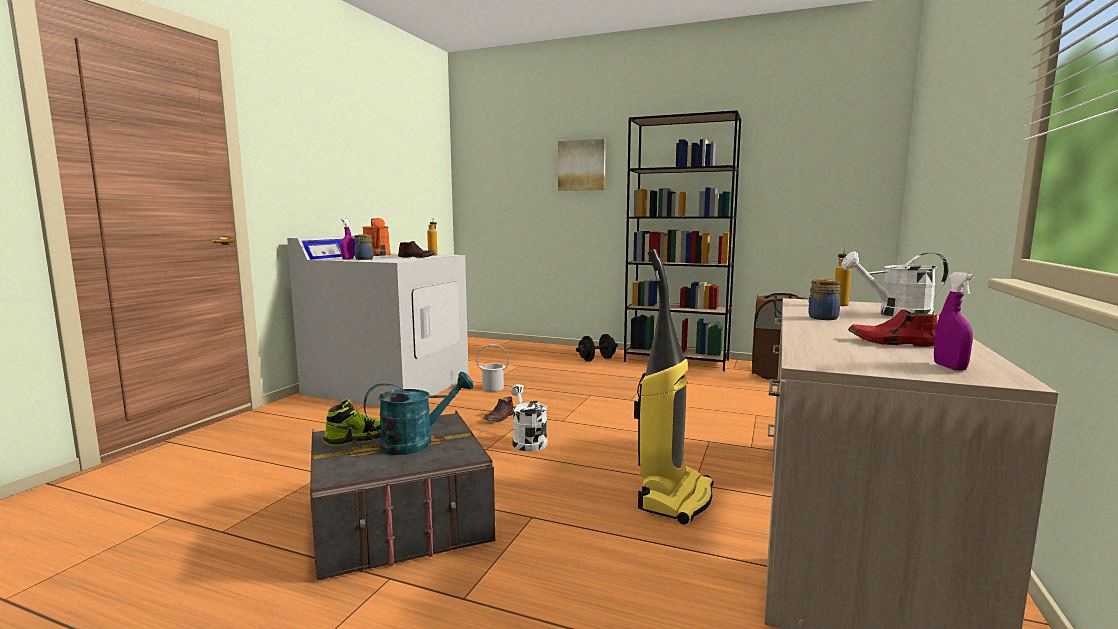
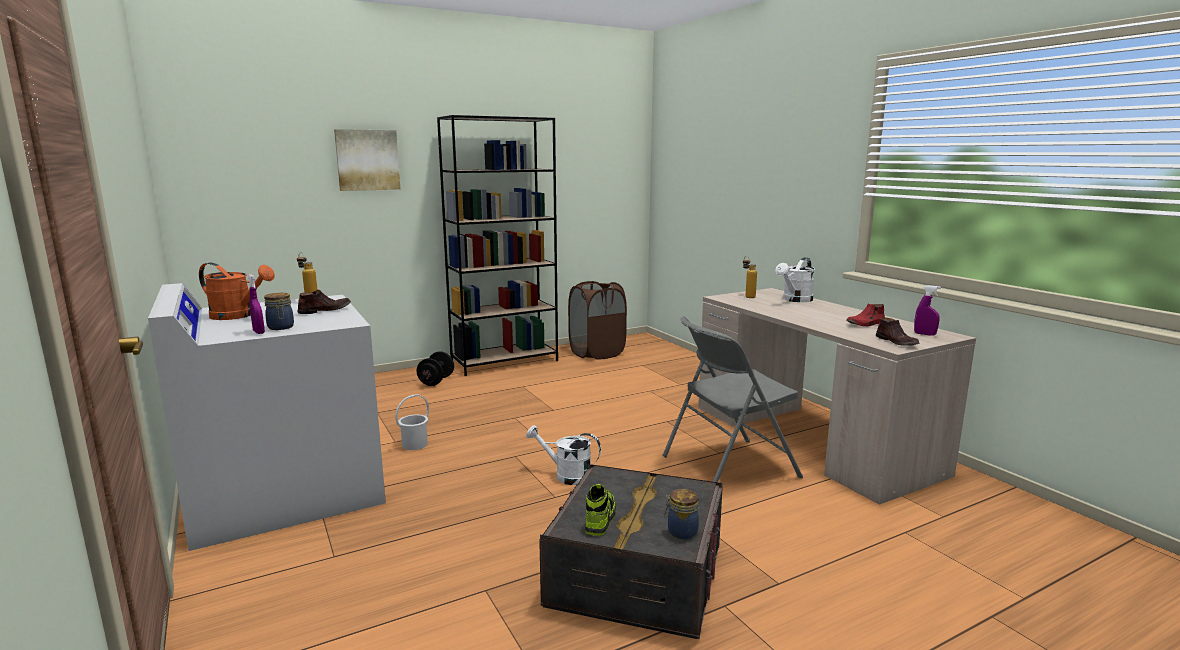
camera: 50 degrees left, 5 degrees up
(416, 443) = (645, 498): turquoise watering can -> none
(500, 417) = (496, 468): brown shoe -> brown shoe (897, 342)
(674, 497) = (729, 466): vacuum cleaner -> grey chair
(822, 318) = (784, 311): jar -> jar (681, 531)

